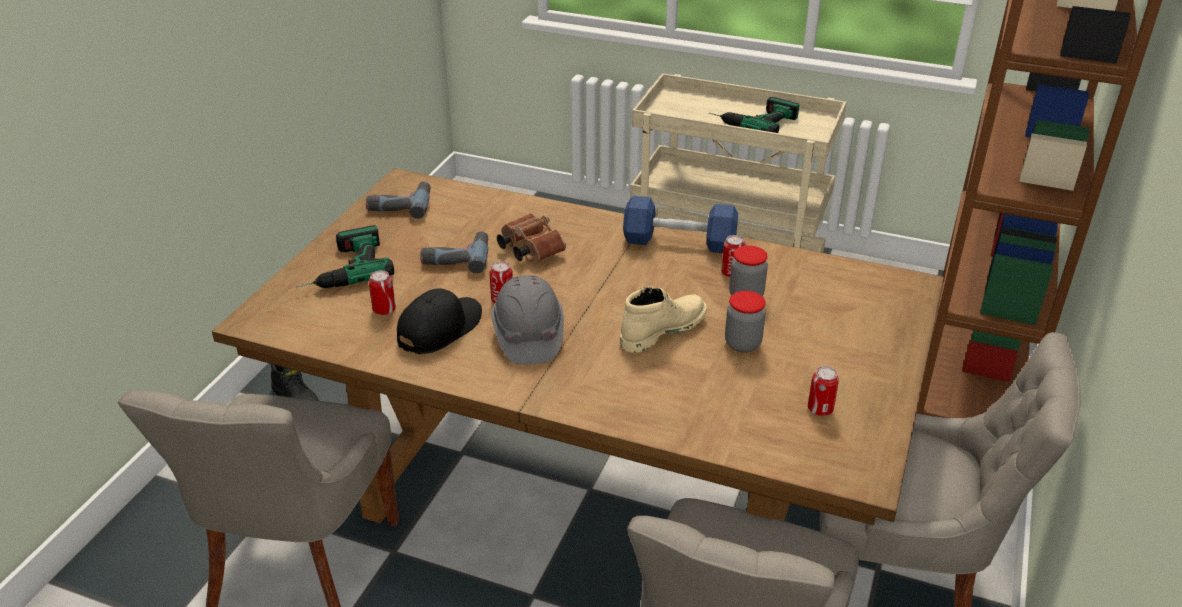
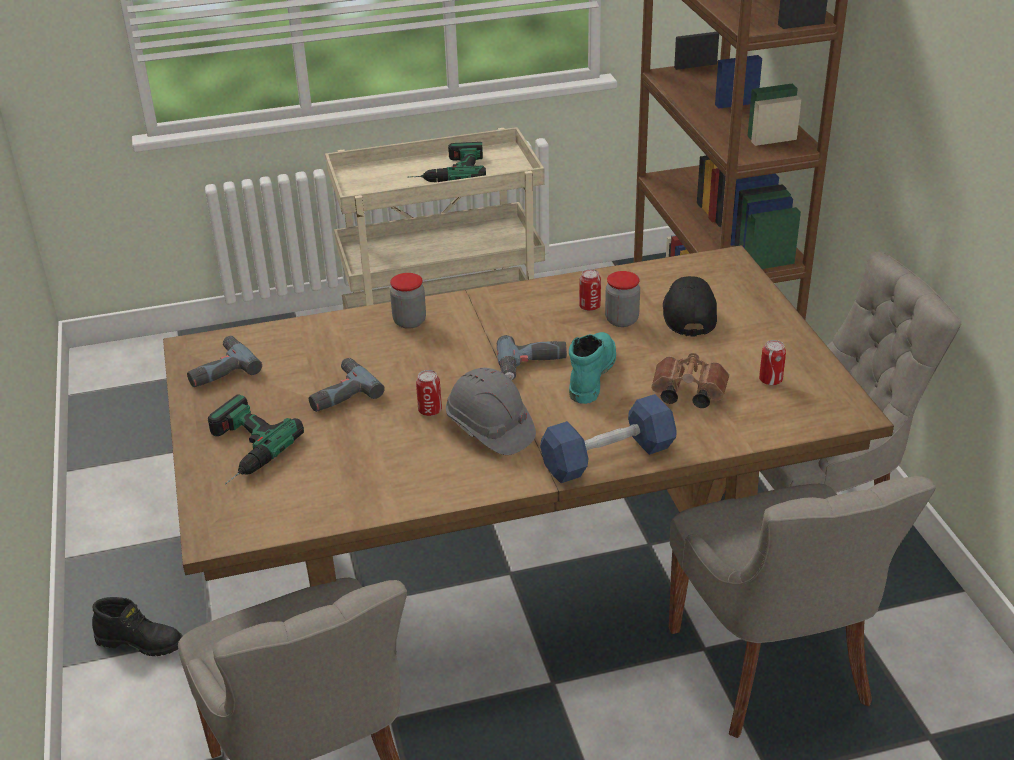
camera: 35 degrees left, 0 degrees up
(384, 310) = (332, 467): can -> none
(440, 328) = (405, 458): black cap -> black cap (688, 313)
(529, 249) = (397, 357): brown binoculars -> brown binoculars (686, 394)
(623, 301) = (532, 366): none -> power drill
(662, 329) = (590, 374): beige boot -> turquoise boot
(679, 242) = (518, 298): blue dumbbell -> blue dumbbell (608, 457)
(742, 344) = (662, 358): jar -> jar (409, 321)

